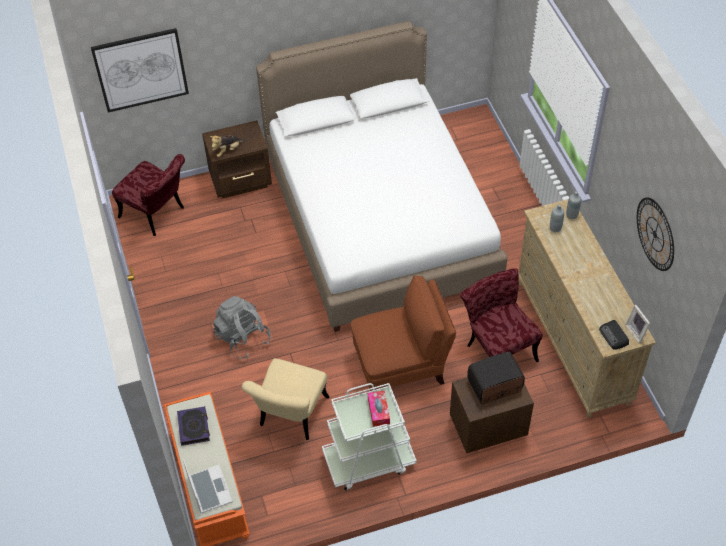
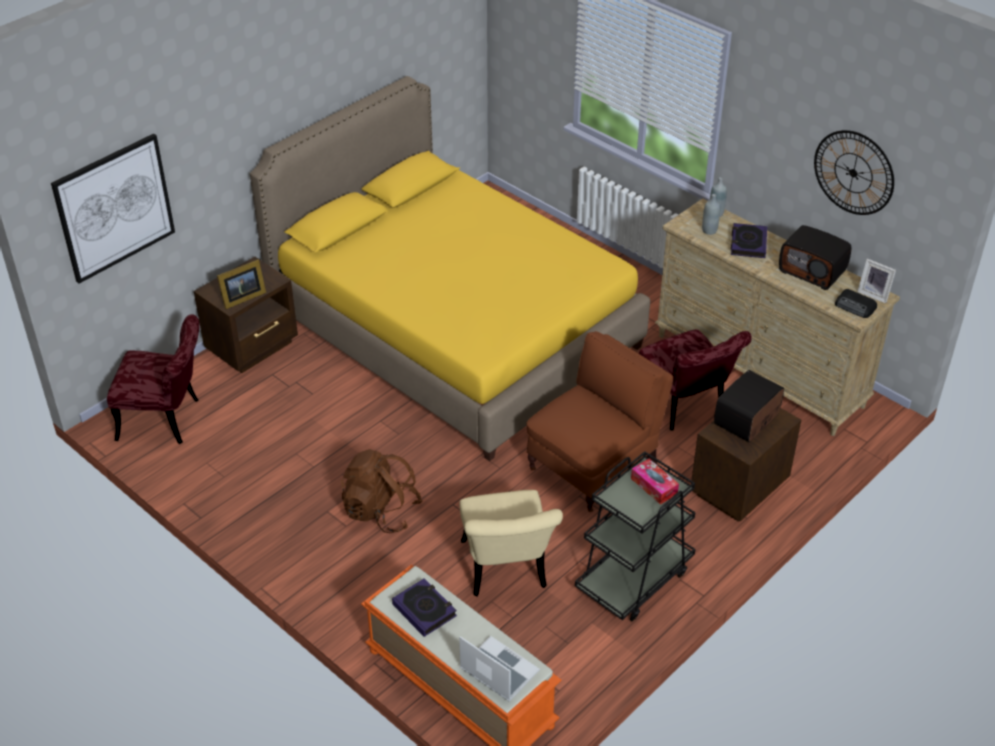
camera: 30 degrees left, 10 degrees down
(227, 150) = (241, 298): plush toy -> picture frame
(242, 338) = (381, 511): grey backpack -> brown backpack
(368, 461) = (634, 578): white cart -> black cart
(379, 220) = (454, 330): white bed -> yellow bed
(497, 348) = (686, 406): red chair -> red chair turned 150 degrees counterclockwise
(575, 251) = (748, 244): none -> book
(606, 293) = (813, 271): none -> radio

